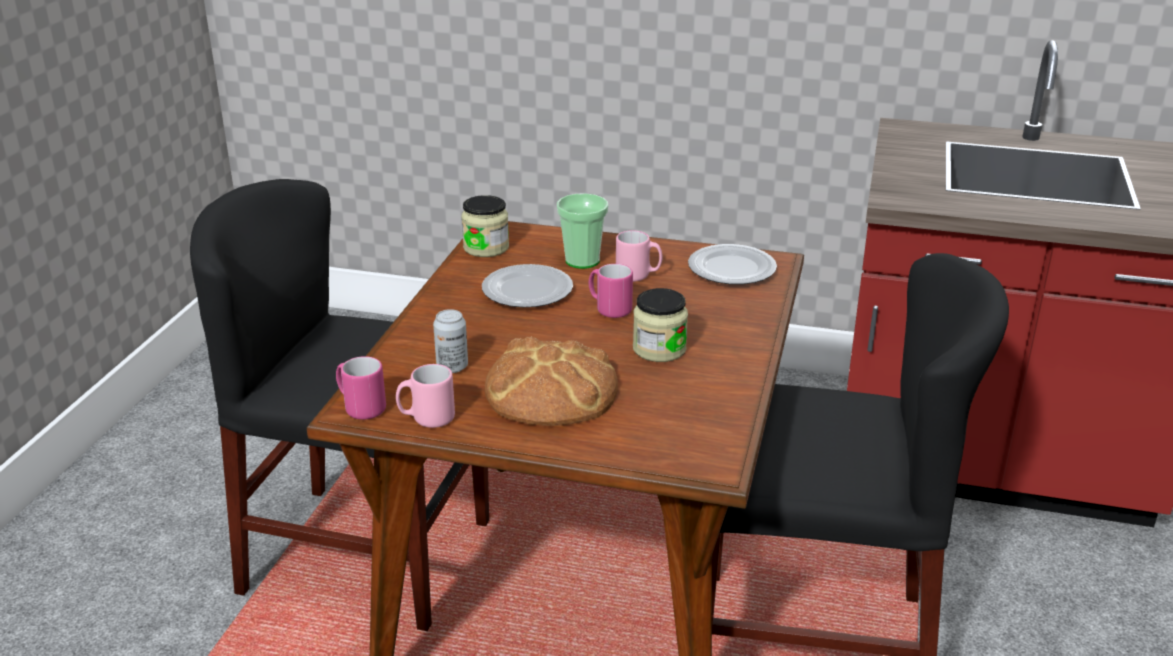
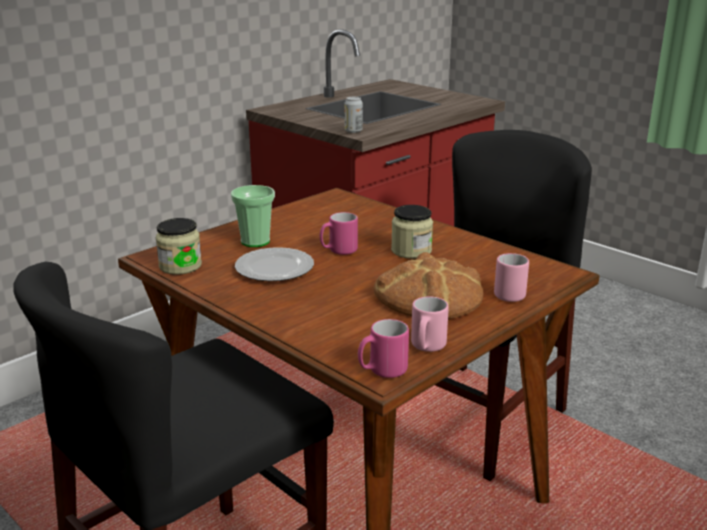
camera: 60 degrees left, 5 degrees down
(452, 367) = (357, 321): can -> can (353, 131)
(638, 276) = (304, 232): pink mug -> pink mug (512, 294)
(730, 269) = (332, 207): plate -> none

